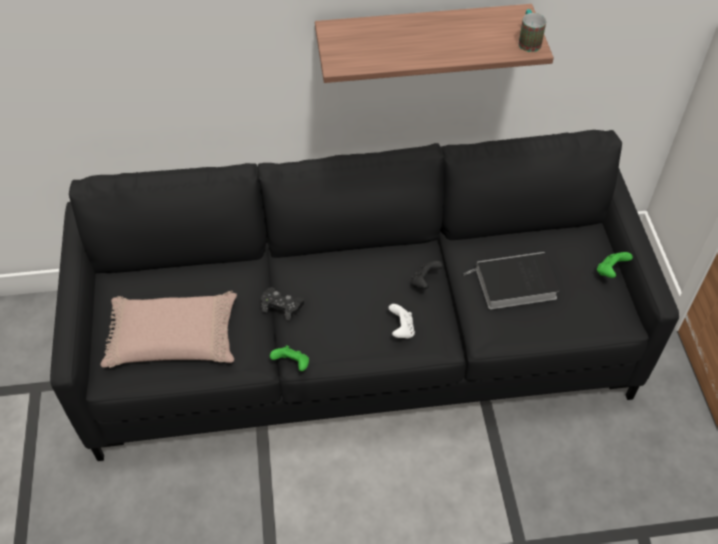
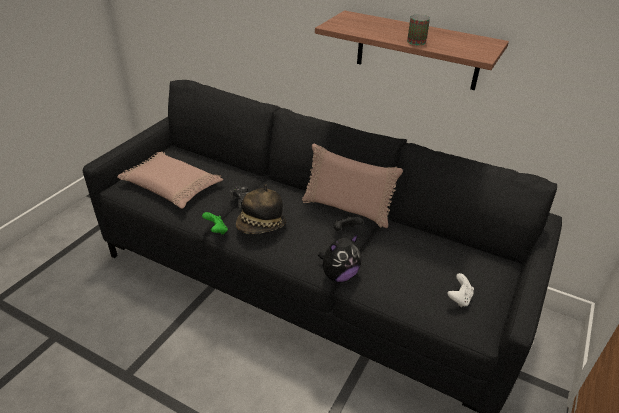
camera: 35 degrees right, 15 degrees down
(336, 330) = (261, 226): none -> hat
(400, 252) = (347, 209): none -> beige pillow
(401, 329) = (302, 247): white game controller -> white game controller (459, 298)
(460, 338) = (339, 275): none -> plush toy
(513, 284) = (409, 262): book -> none
(528, 41) = (481, 52): mug -> mug (418, 40)
(610, 271) = (496, 291): green game controller -> none

